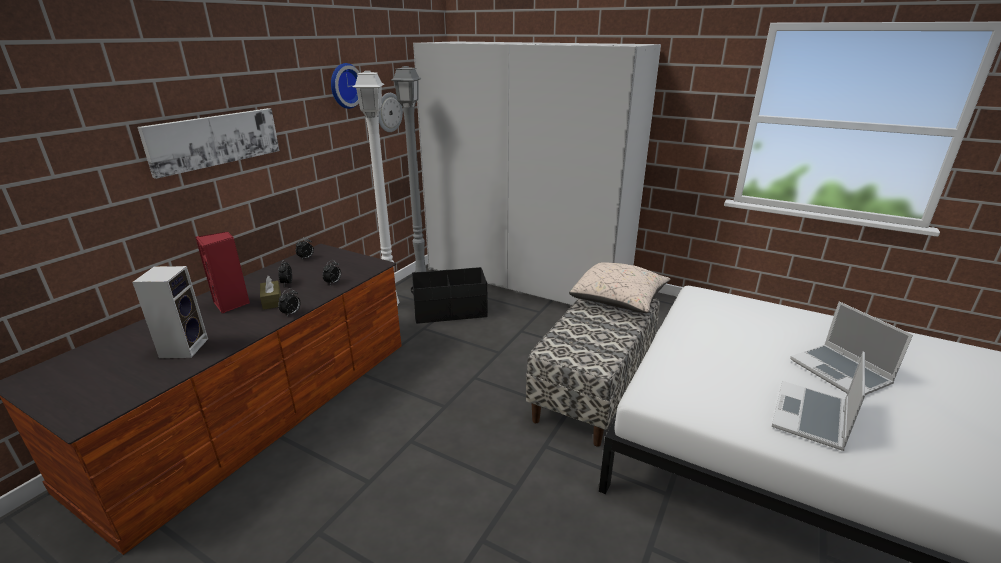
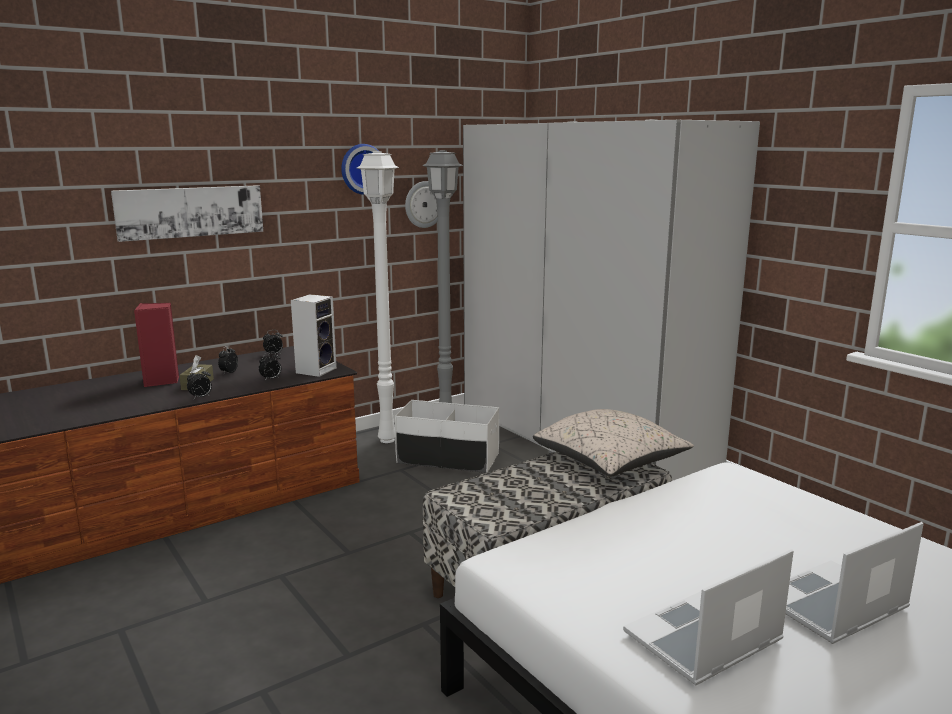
camera: 25 degrees right, 10 degrees down
(184, 347) = (84, 406): speaker -> speaker (316, 370)
(450, 311) = (448, 458): black storage box -> white storage box
(841, 372) = (832, 606): laptop -> laptop turned 60 degrees clockwise

